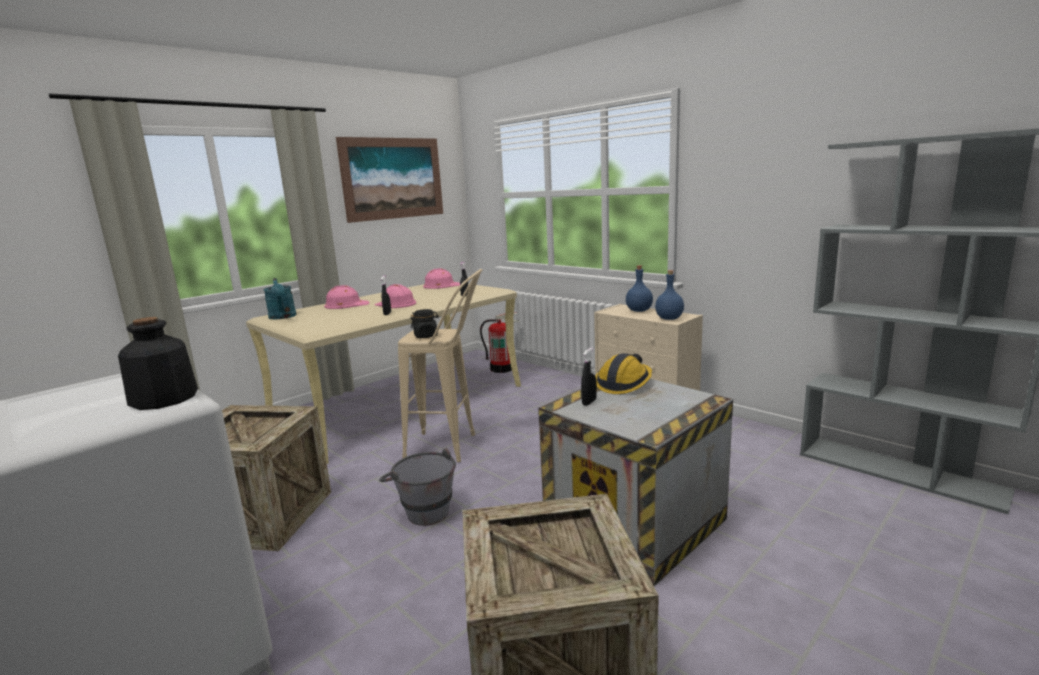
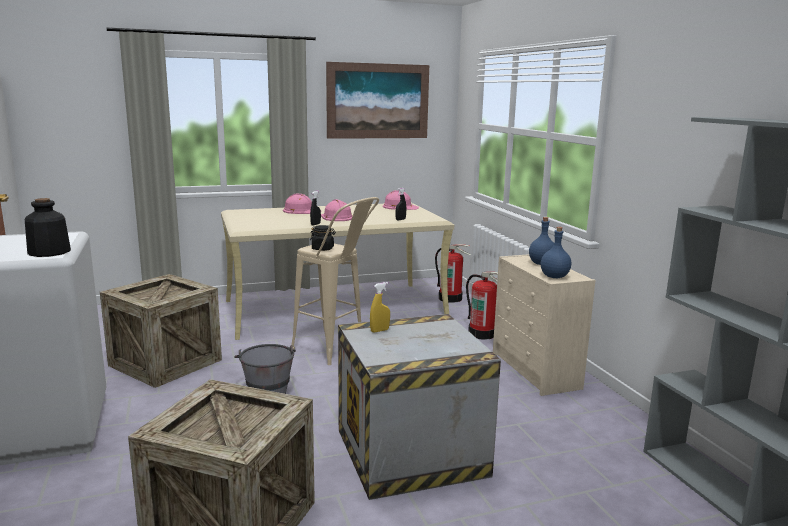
camera: 25 degrees right, 0 degrees up
(283, 317) = (244, 213): turquoise watering can -> none
(566, 393) = (482, 334): none -> fire extinguisher
(589, 402) = (379, 330): black spray bottle -> yellow spray bottle
(624, 383) = (432, 324): hard hat -> none

